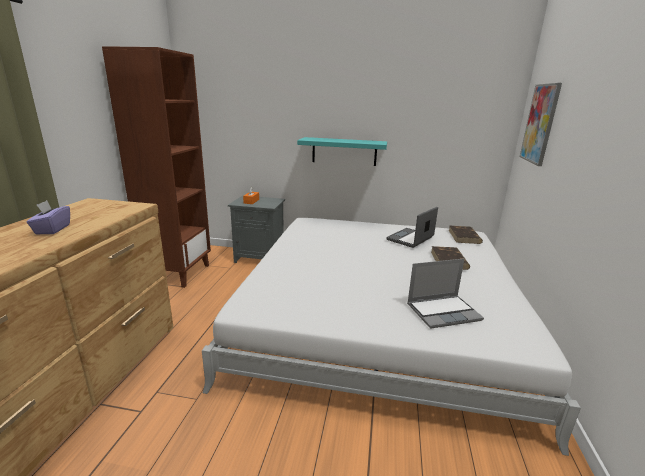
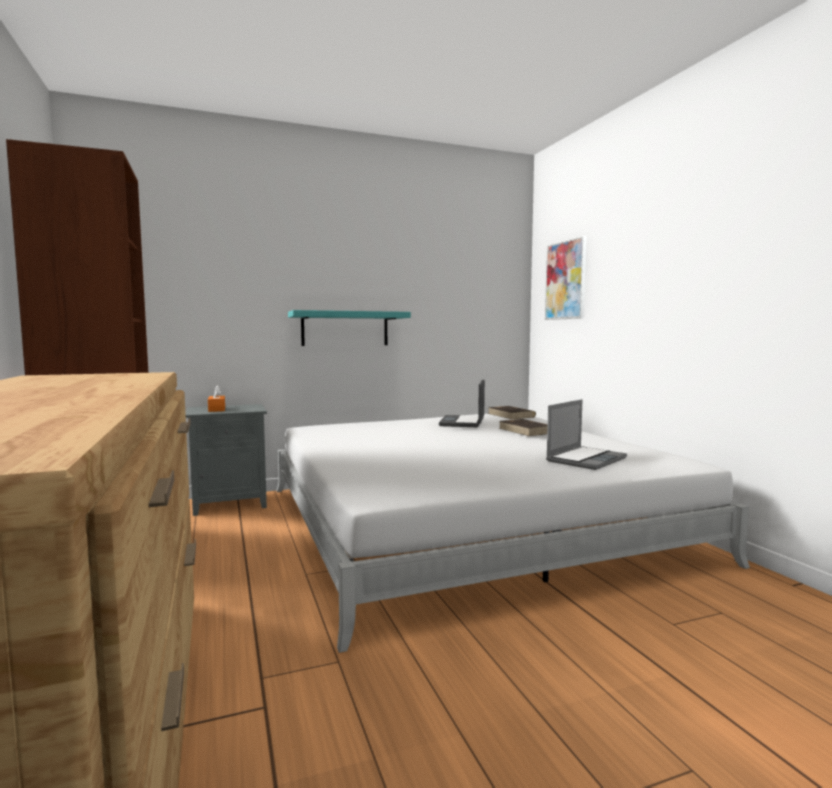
camera: 30 degrees left, 15 degrees down
(52, 229) = (74, 386): purple tissue box -> none

